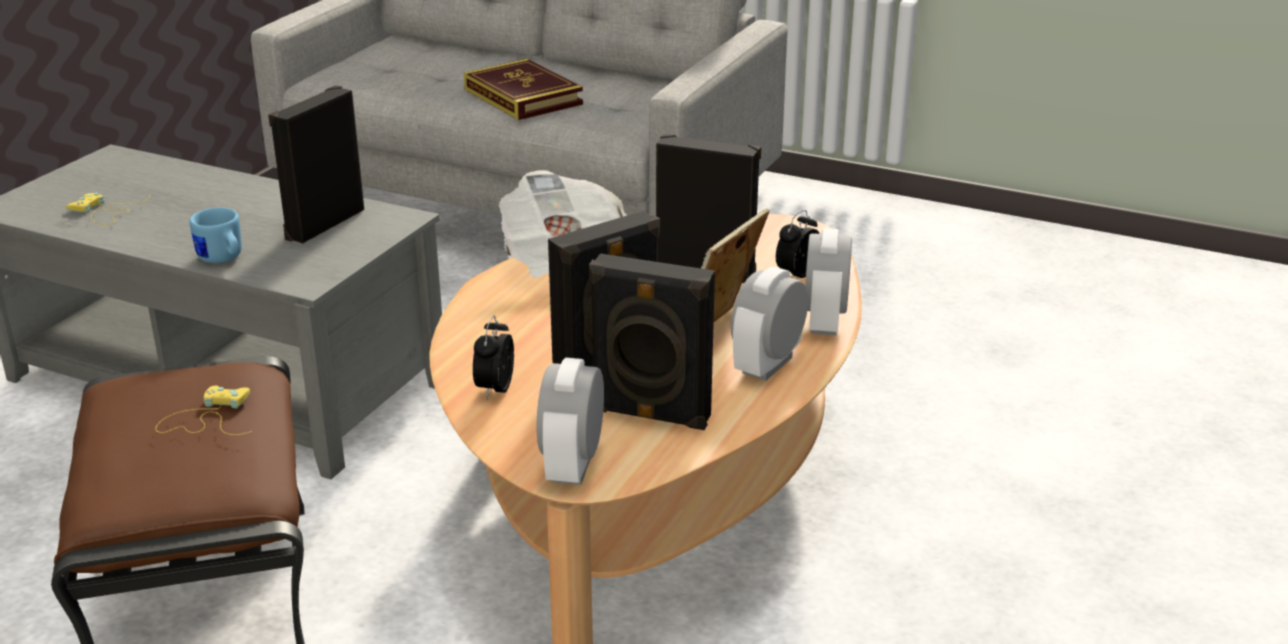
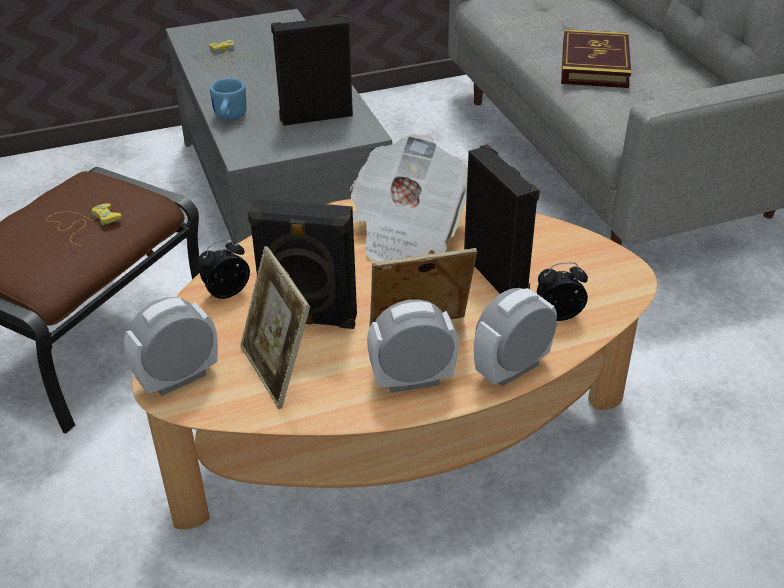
camera: 45 degrees right, 10 degrees up
(650, 415) = (278, 371): black speaker -> picture frame

